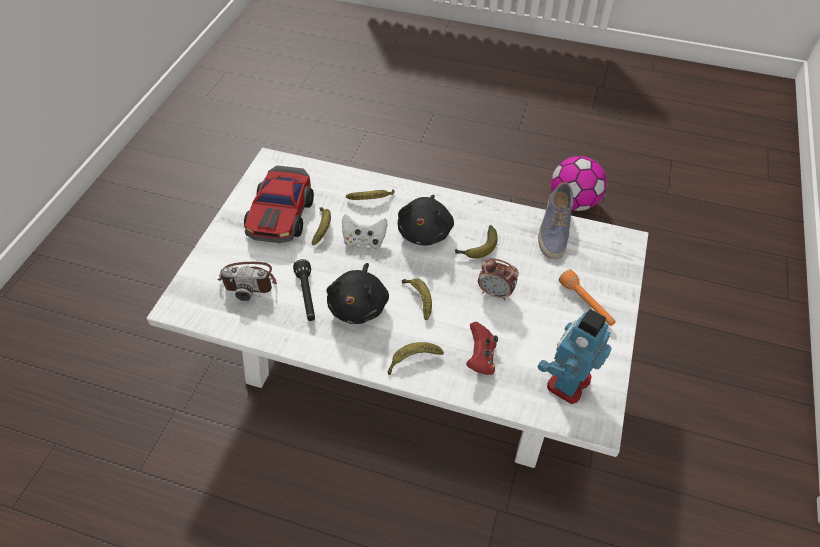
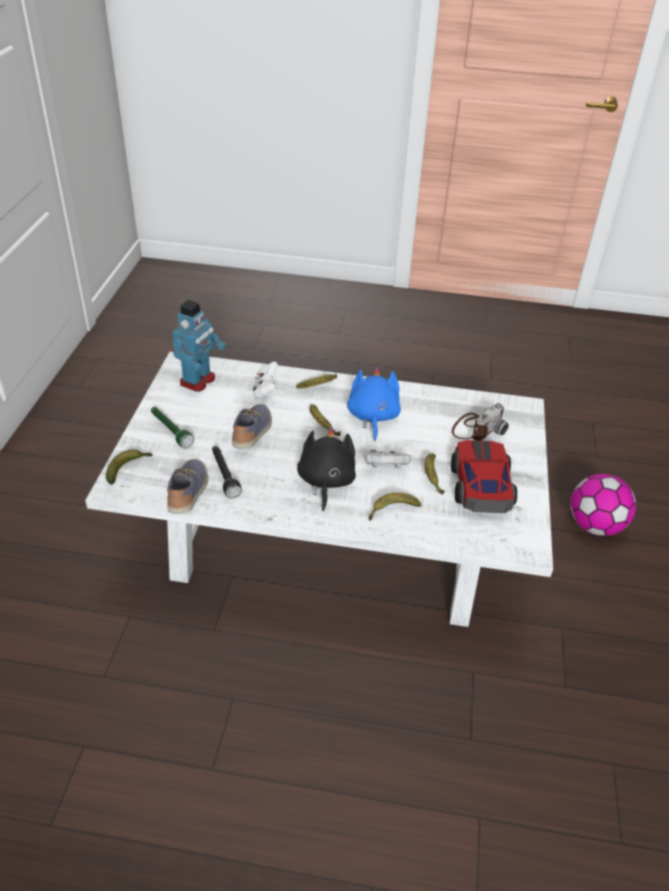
camera: 170 degrees right, 10 degrees down
(249, 280) = (477, 428): camera -> camera turned 135 degrees clockwise
(307, 296) = (420, 420): black flashlight -> black flashlight (224, 475)
(359, 305) = (372, 417): black plush toy -> blue plush toy
(477, 248) = (270, 469): banana -> banana (128, 468)
(481, 358) = (265, 390): red game controller -> white game controller
(495, 293) = (253, 433): alarm clock -> shoe
(573, 202) = (119, 767): football -> football (595, 525)
(586, 304) = (170, 431): orange flashlight -> green flashlight

